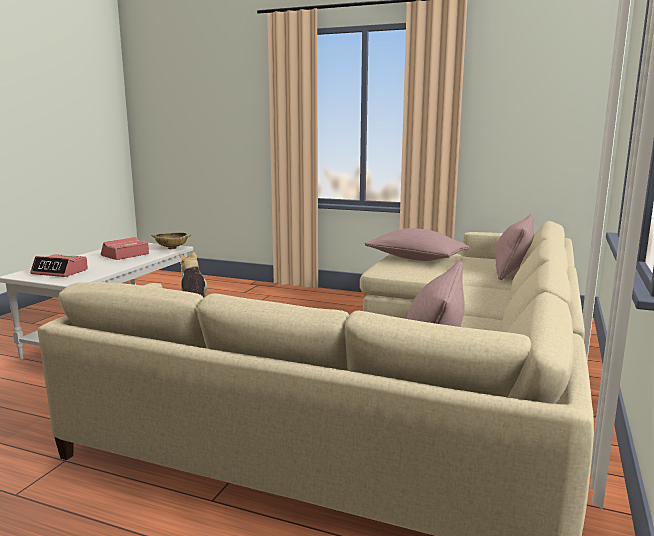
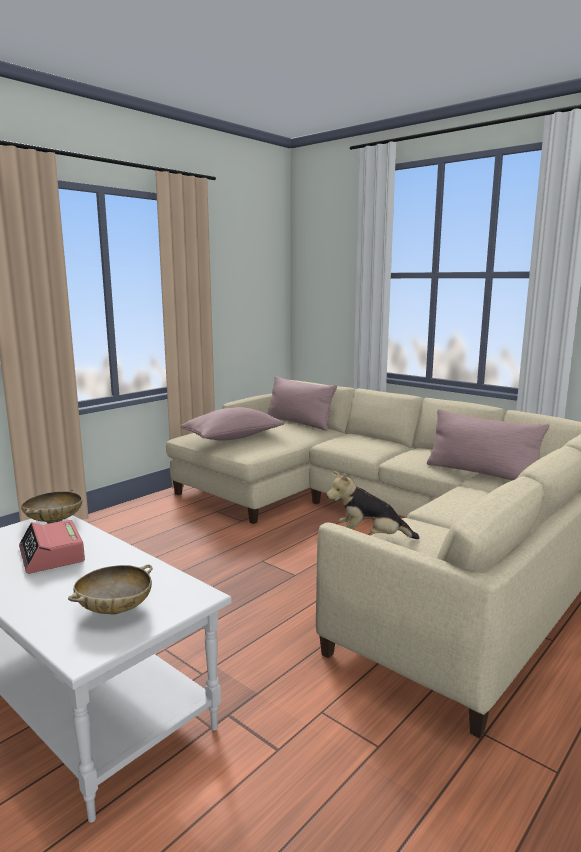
camera: 70 degrees left, 0 degrees up
(60, 272) = (114, 609): alarm clock -> beige bowl

